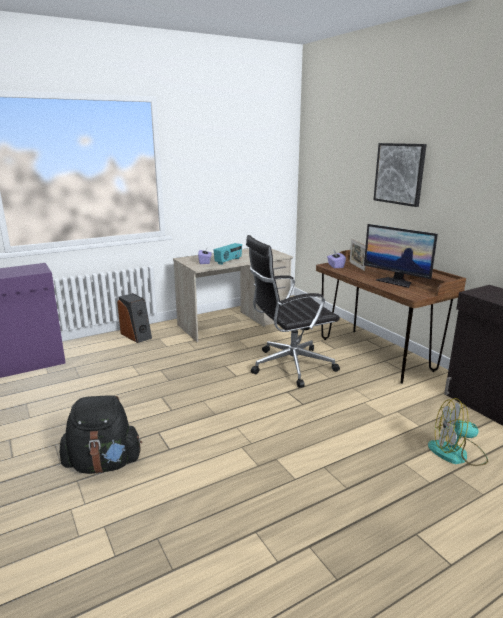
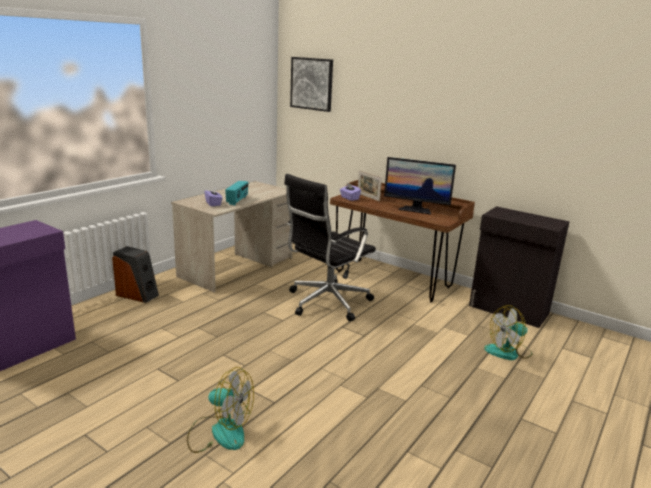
camera: 25 degrees left, 0 degrees up
(104, 464) = (219, 432): black backpack -> fan
(399, 174) = (401, 108): picture -> picture (312, 84)

